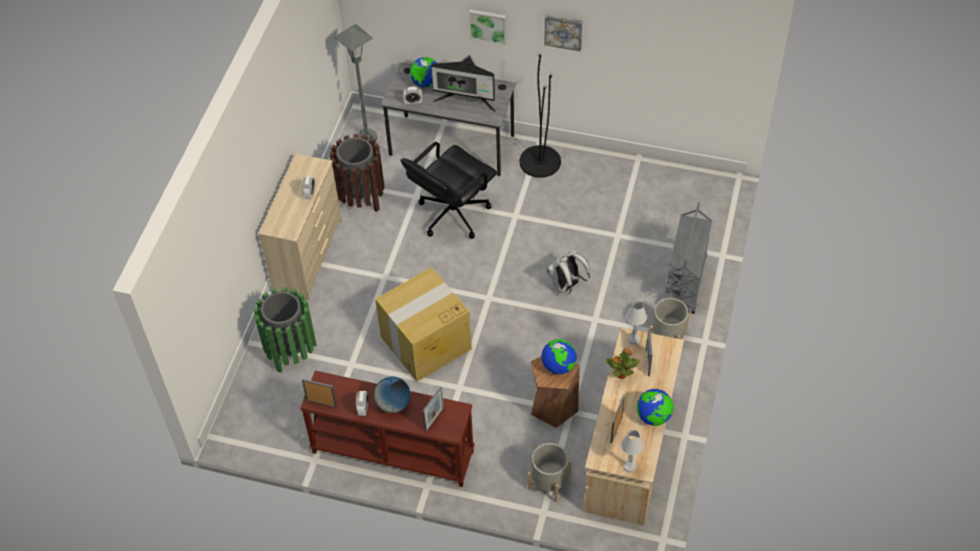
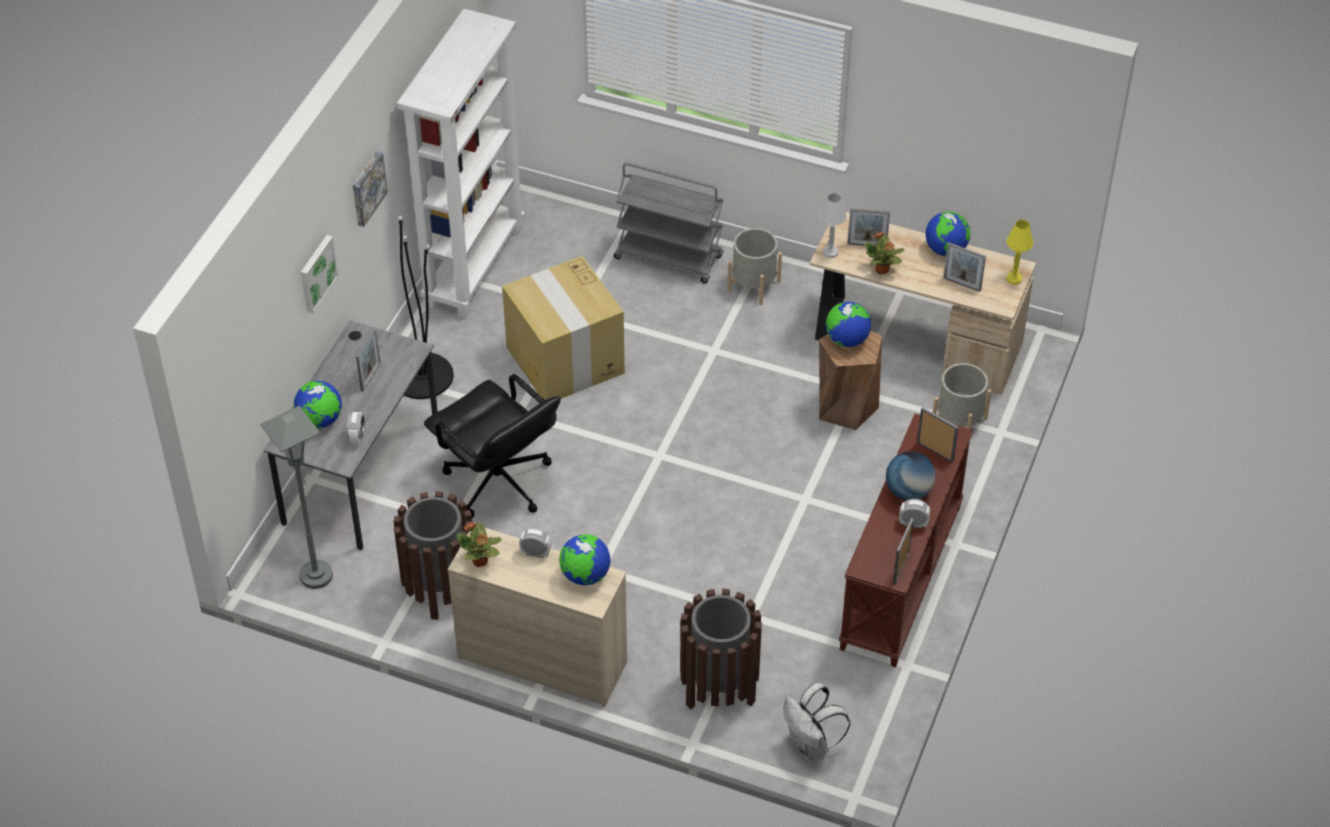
camera: 85 degrees left, 5 degrees down
(291, 351) = (718, 687): green trash can -> brown trash can
(292, 220) = (585, 575): none -> globe
(301, 168) = (480, 562): none -> potted plant
(425, 343) = (727, 530): cardboard box -> cardboard box (566, 361)
(466, 100) = (370, 377): monitor -> picture frame
(566, 286) = (654, 372): white backpack -> white backpack (811, 745)
(629, 466) = (1014, 279): white table lamp -> yellow table lamp
(649, 172) = (473, 266): none -> white bookcase

